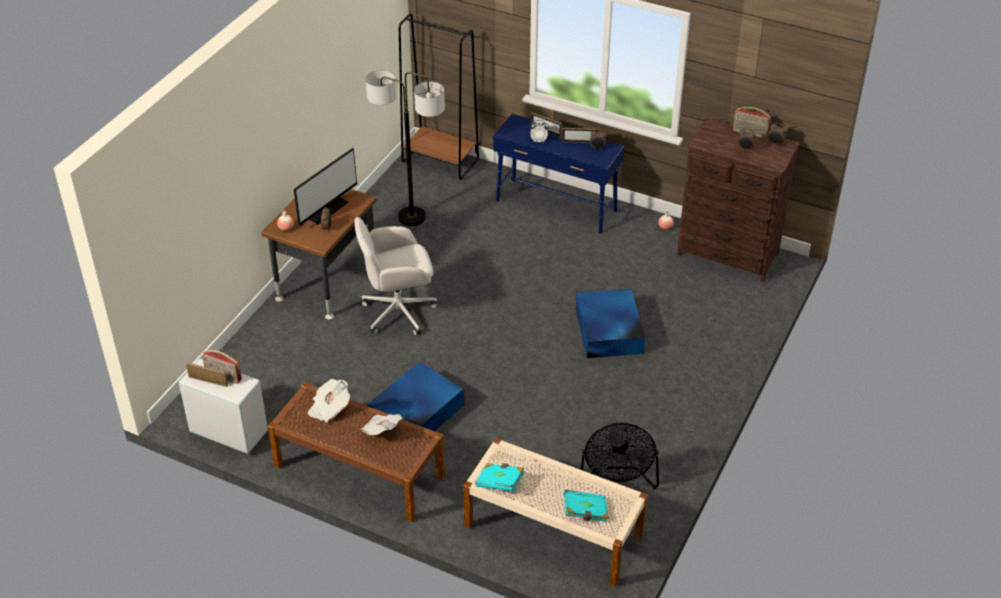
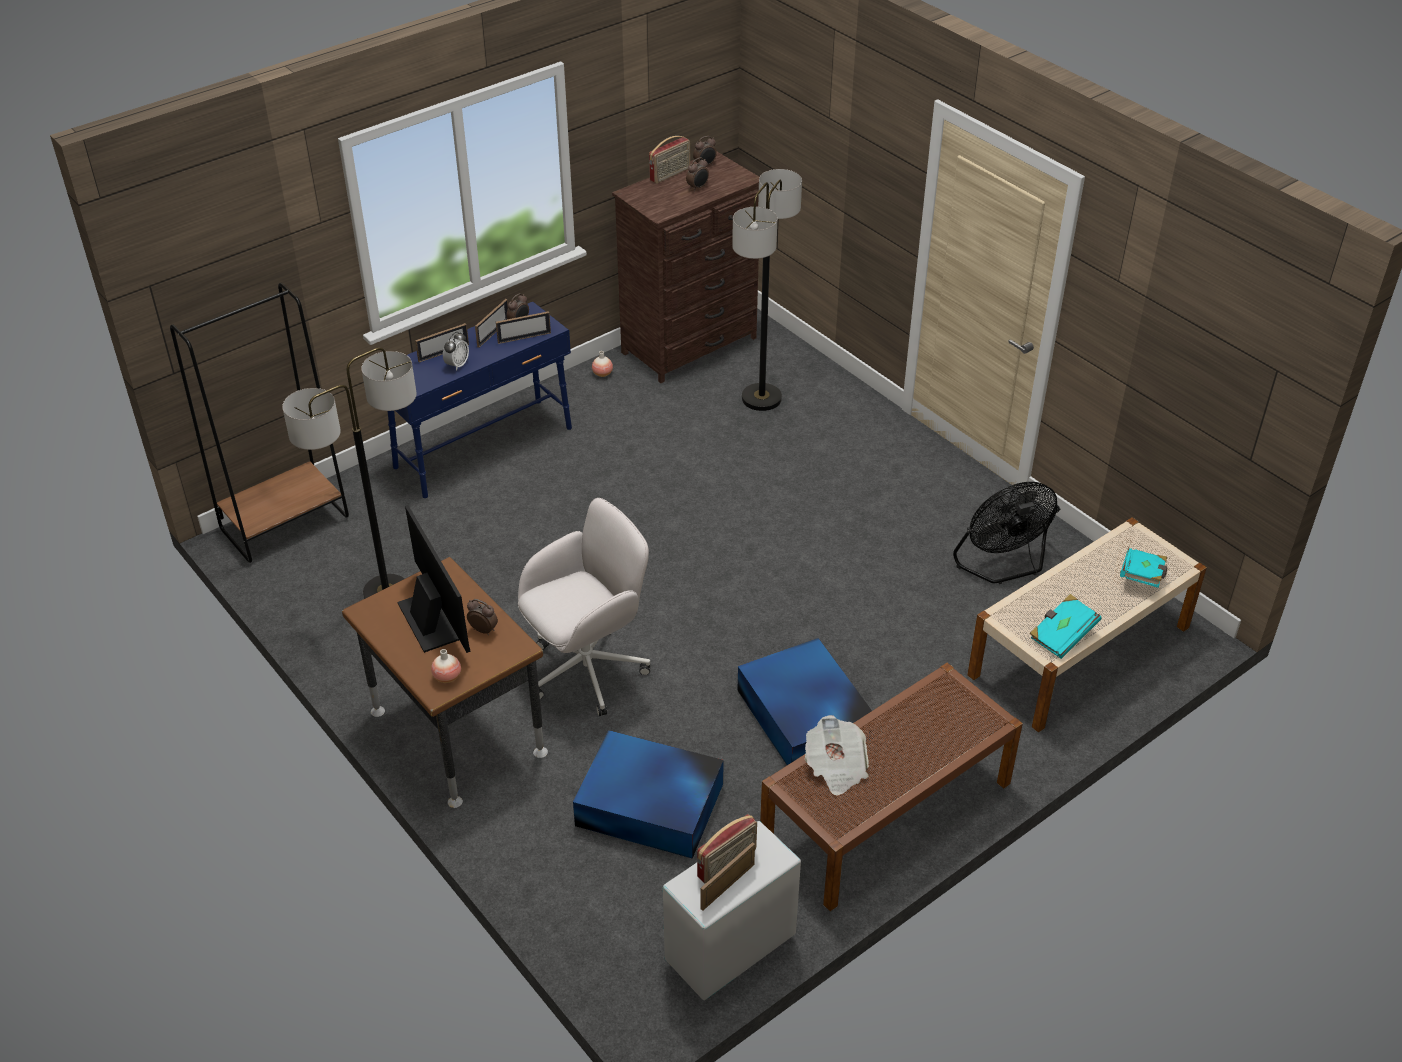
camera: 65 degrees left, 0 degrees up
(381, 431) = (911, 723): newspaper -> none
(398, 313) = (587, 672): white office chair -> white office chair turned 135 degrees counterclockwise
(584, 155) = (524, 338): none -> picture frame
(608, 331) = (760, 486): blue storage box -> blue storage box (651, 806)
(614, 476) = (1013, 568): black fan -> black fan turned 135 degrees counterclockwise
(699, 304) = (761, 398): none -> floor lamp

